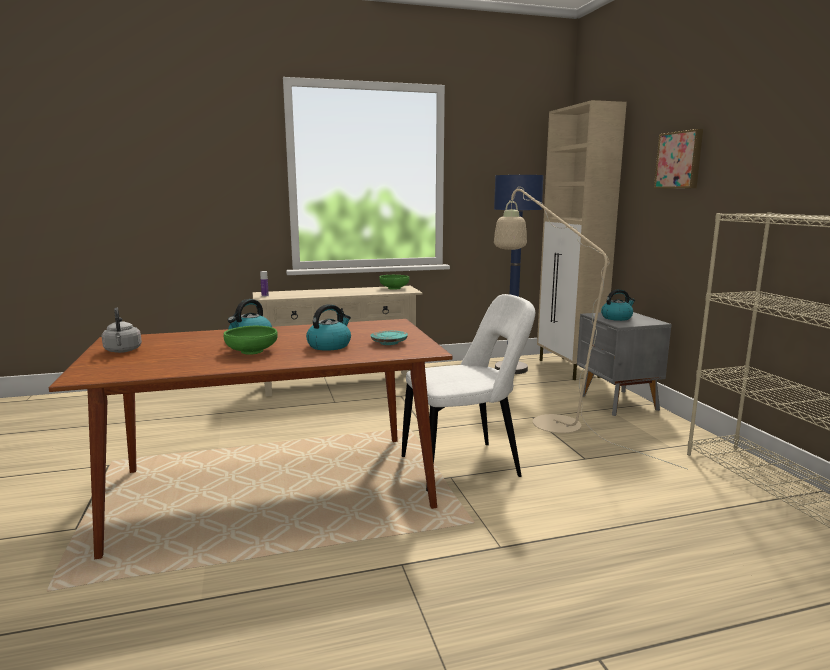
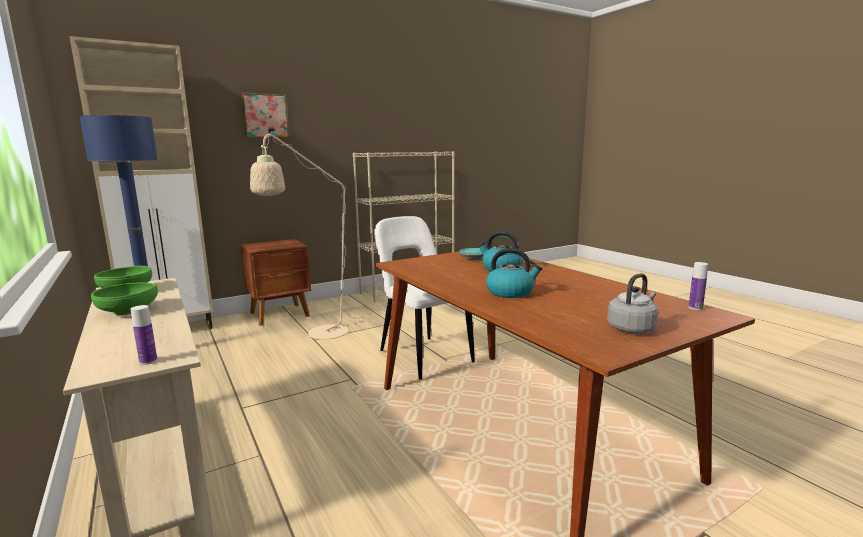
camera: 105 degrees left, 0 degrees up
(106, 376) = (695, 308): none -> bottle
(251, 351) = (551, 284): green bowl -> green bowl (128, 311)
(617, 318) = (272, 246): kettle -> none
(618, 403) = (281, 315): grey nightstand -> brown nightstand

